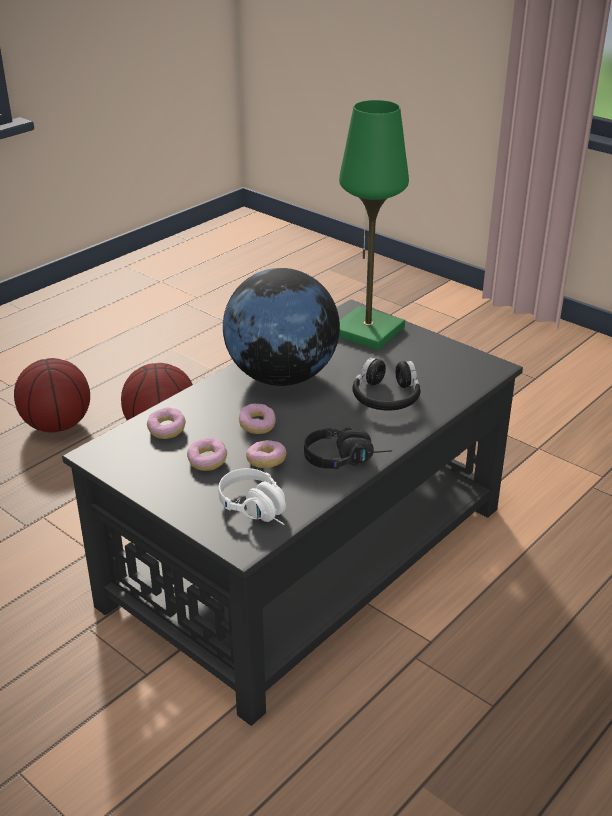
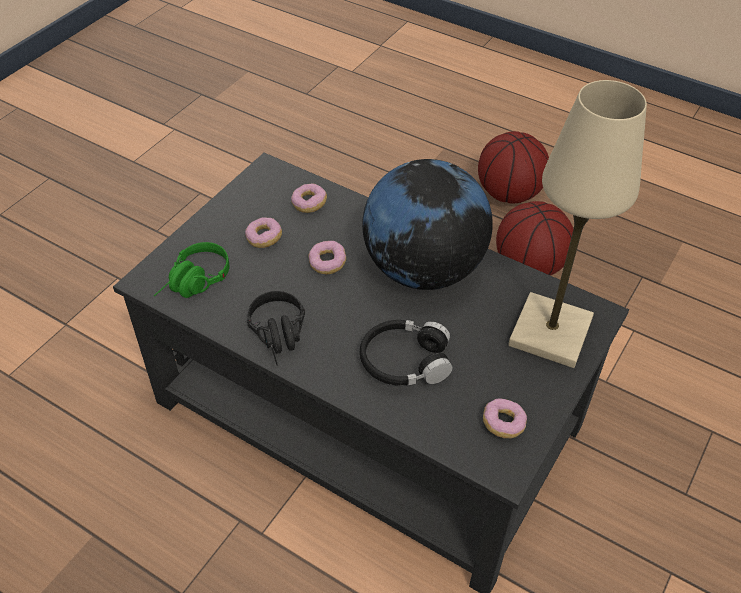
camera: 80 degrees right, 15 degrees up
(259, 510) = (194, 284): white headphones -> green headphones
(266, 461) = (269, 278): donut -> donut (503, 424)
(367, 331) = (550, 332): green table lamp -> beige table lamp

